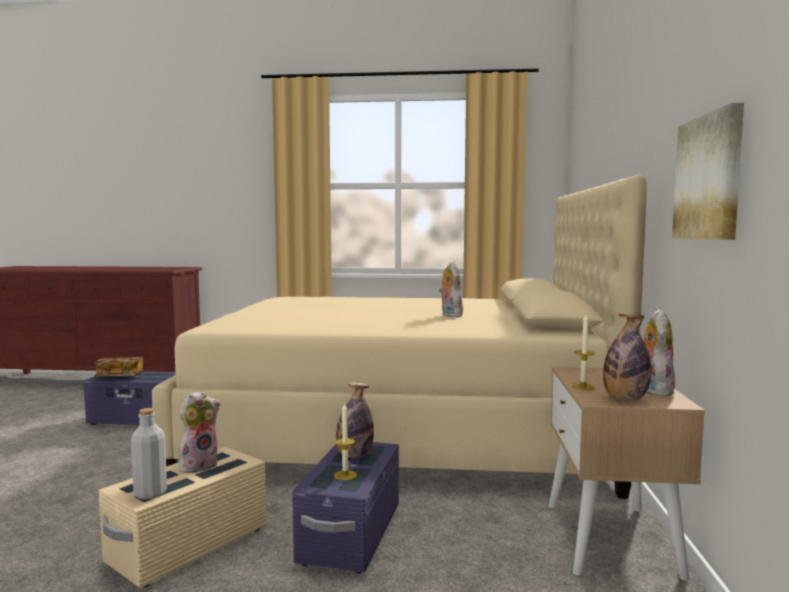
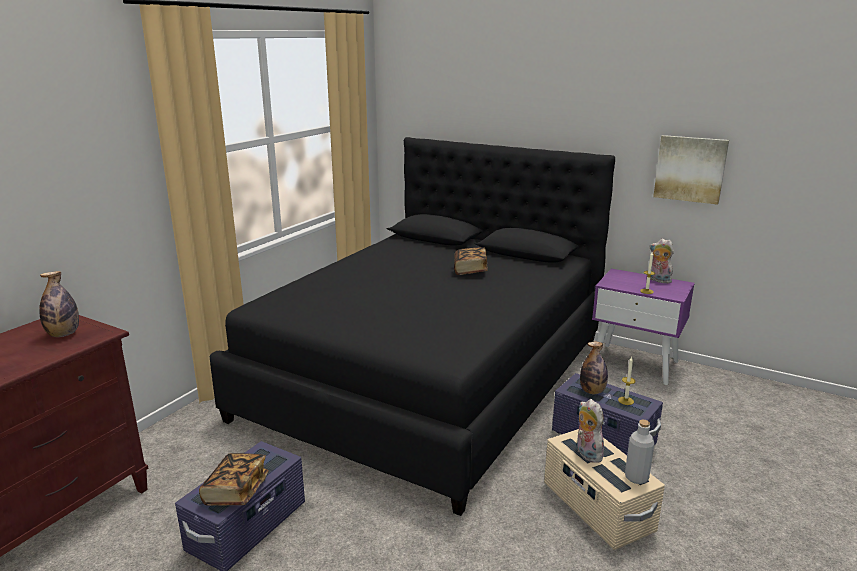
camera: 65 degrees left, 15 degrees up
(401, 430) = (429, 378): beige bed -> black bed
(450, 315) = (470, 270): plush toy -> book
(611, 538) = (635, 363): beige nightstand -> purple nightstand
(625, 399) = (673, 290): bottle -> bottle (63, 334)

